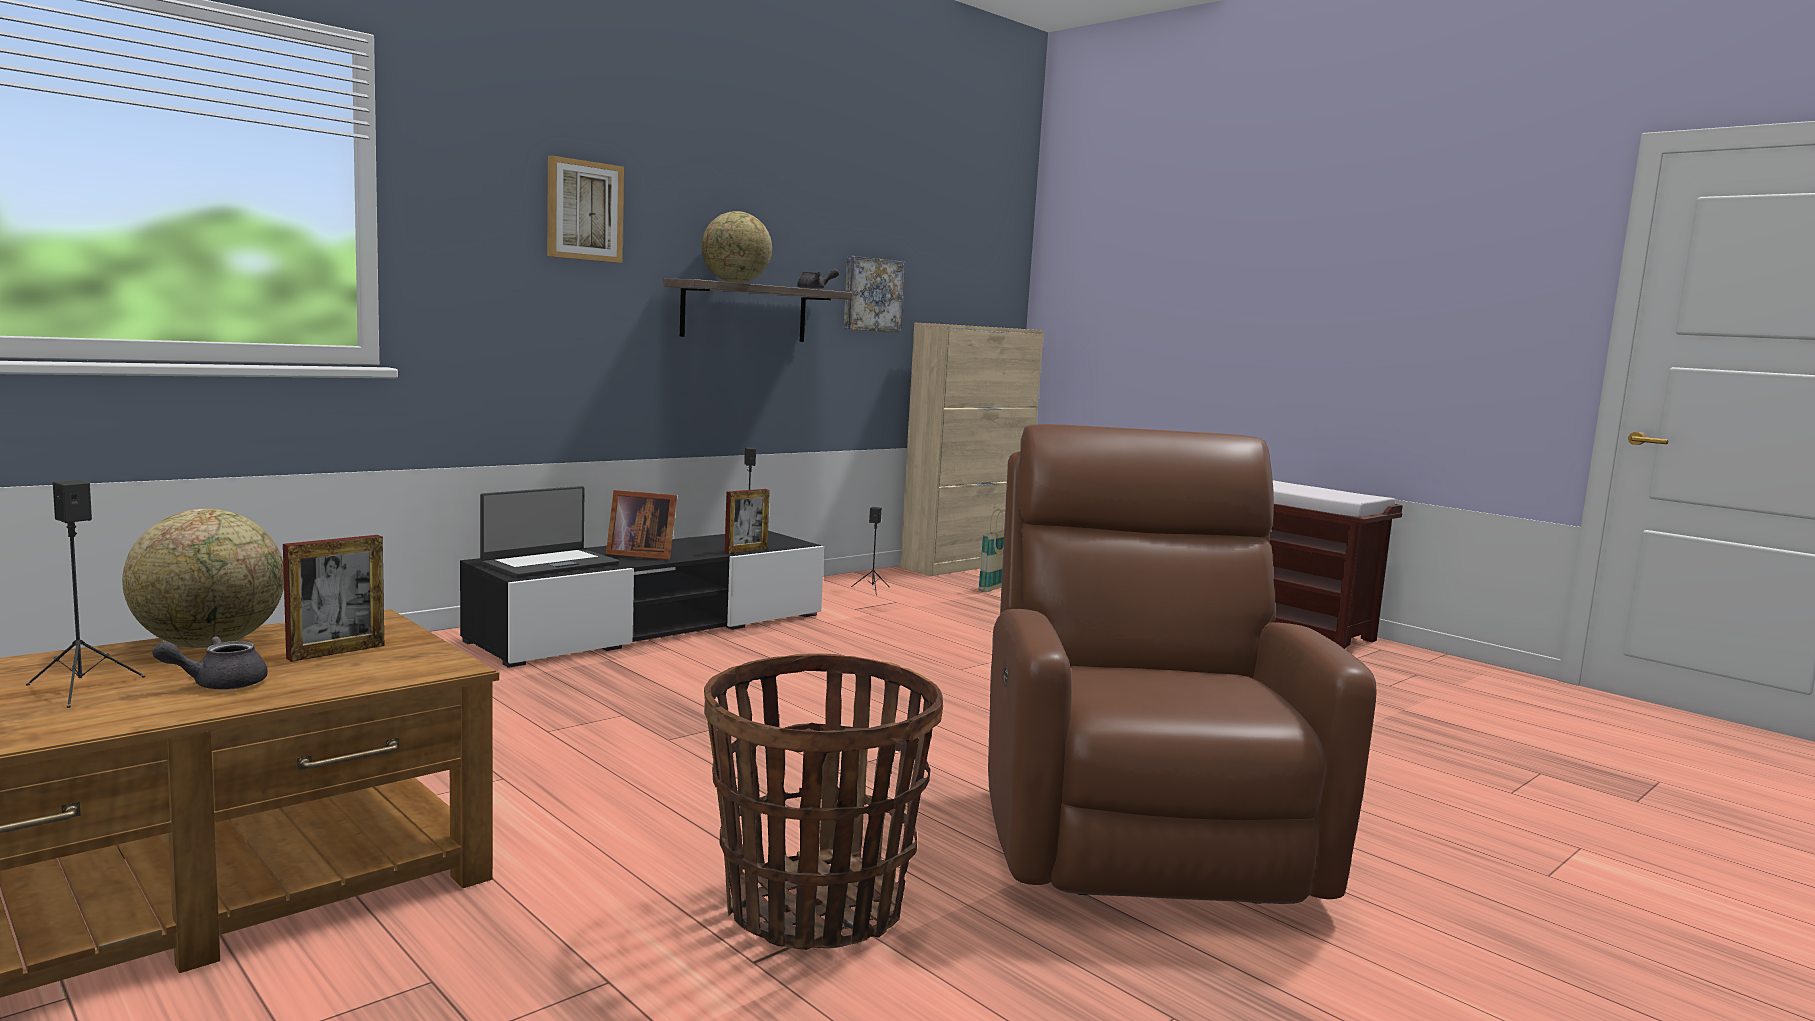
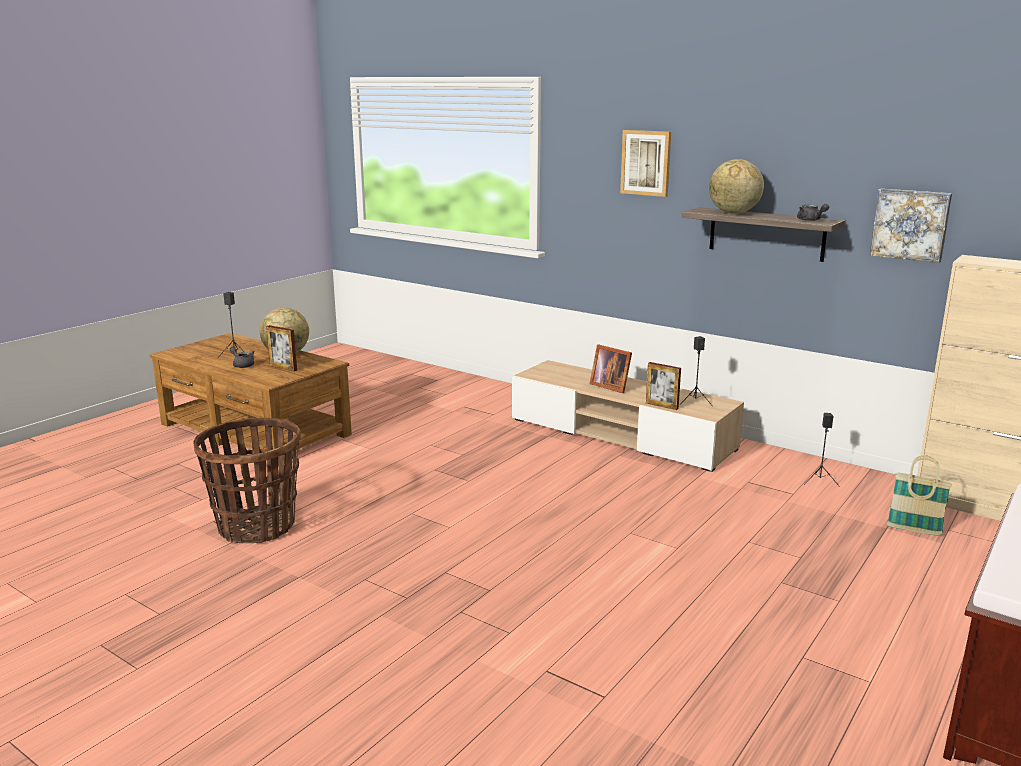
camera: 80 degrees right, 10 degrees up
(549, 564) = (559, 374): laptop -> none
(640, 554) = (610, 386): picture frame -> picture frame turned 45 degrees counterclockwise
(653, 627) = (621, 434): black tv stand -> beige tv stand
(1140, 834) = (352, 607): brown armchair -> none

